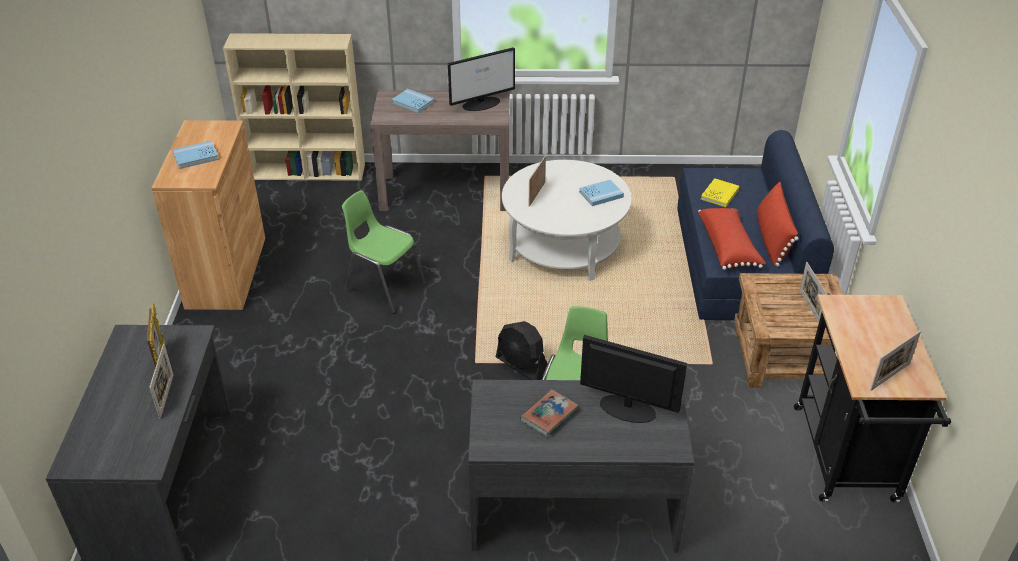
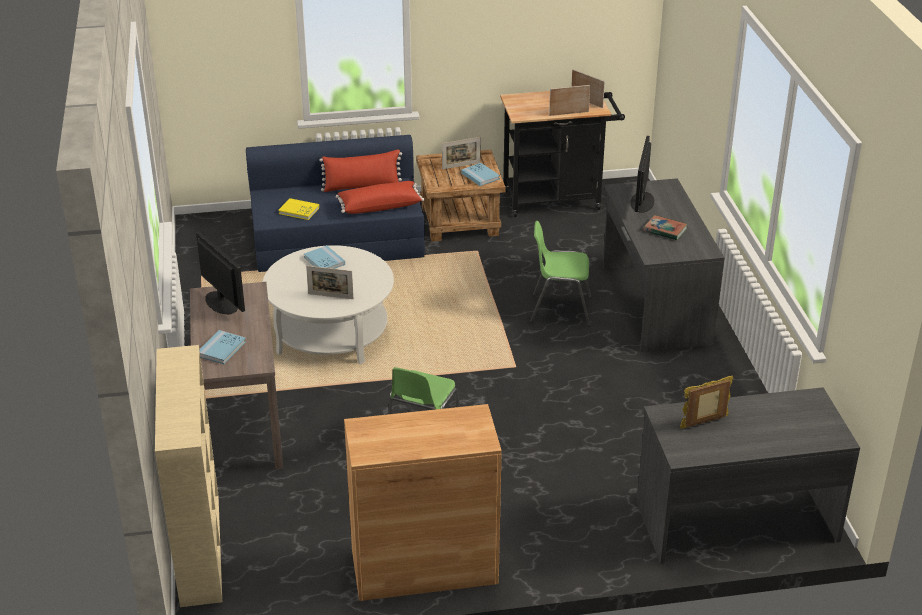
camera: 100 degrees left, 5 degrees down
(166, 396) = (741, 409): picture frame -> picture frame (569, 113)
(196, 156) = (431, 433): blue book -> blue book (480, 176)
(521, 366) = (511, 341): black fan -> none

